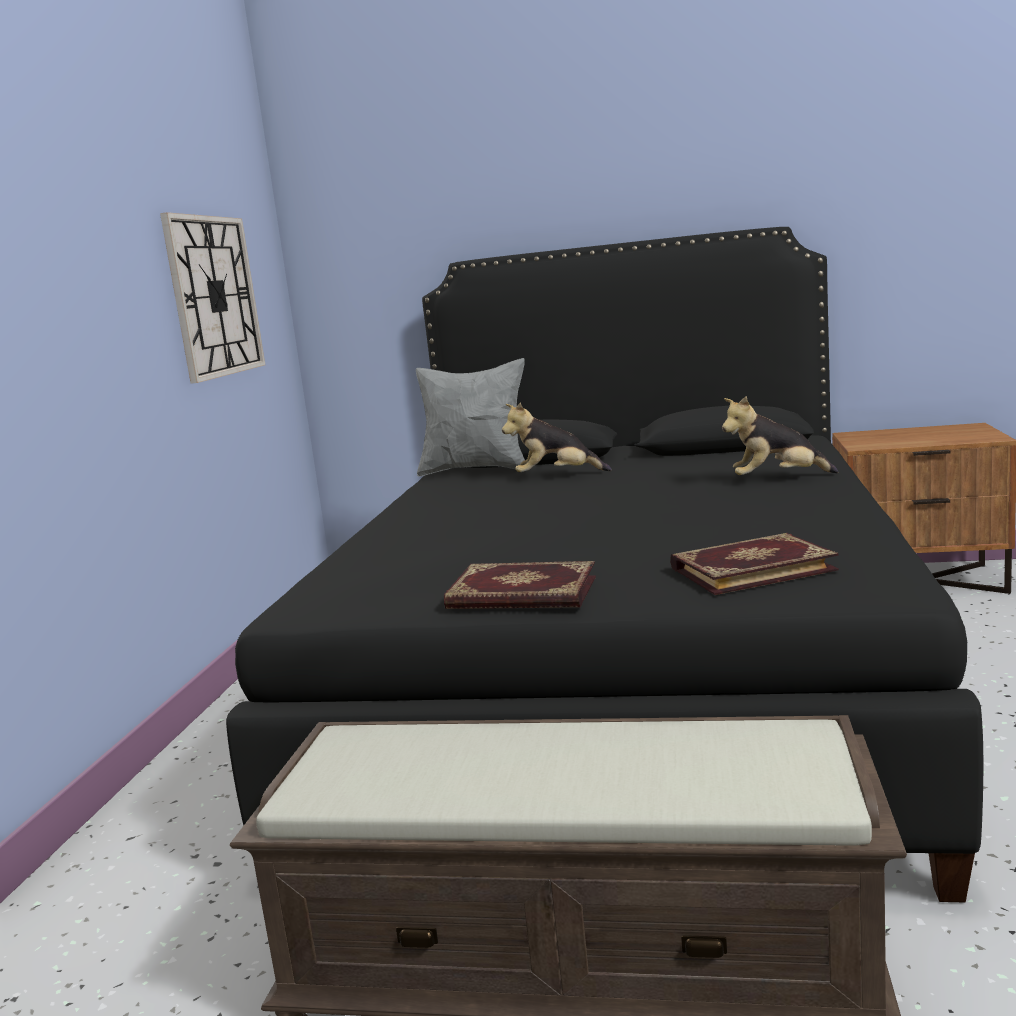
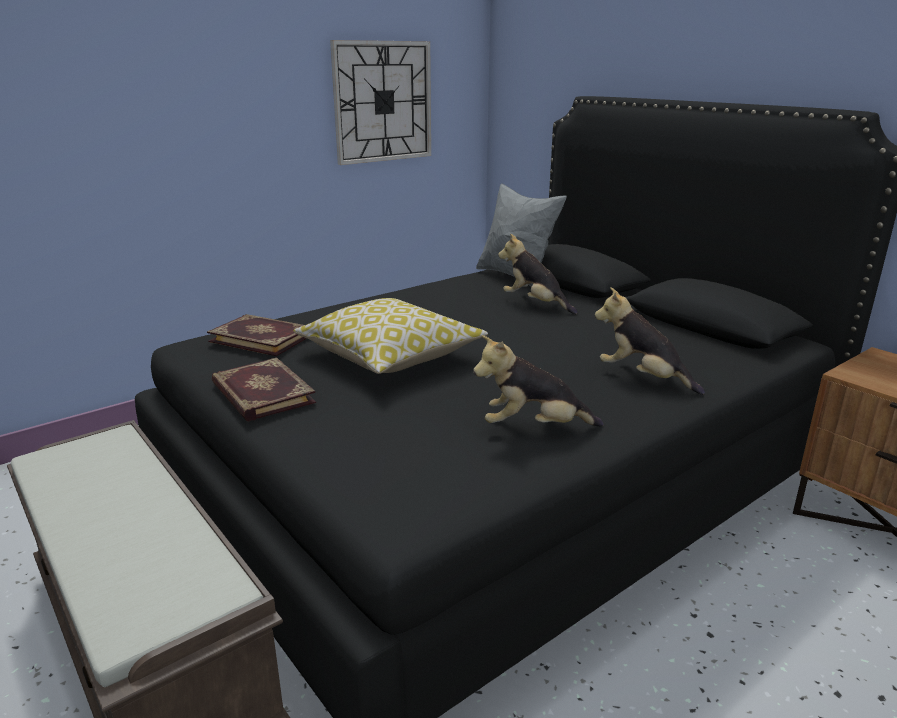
camera: 40 degrees right, 10 degrees up
(553, 535) = (391, 356): none -> pillow
(751, 568) = (385, 449): book -> book (262, 338)
(799, 522) = (533, 427): none -> plush toy

